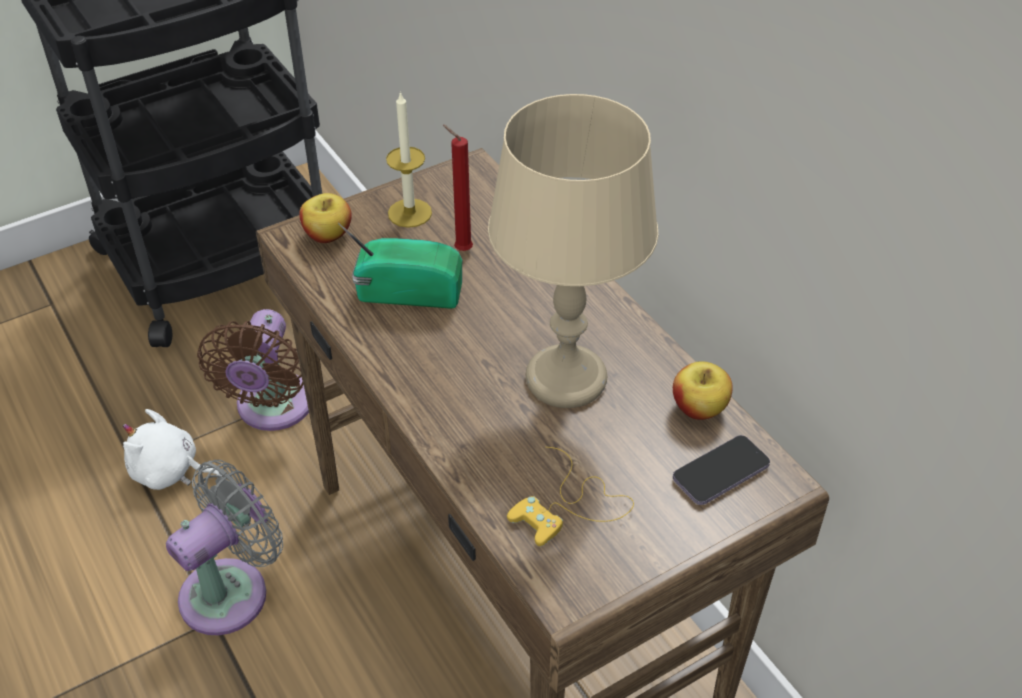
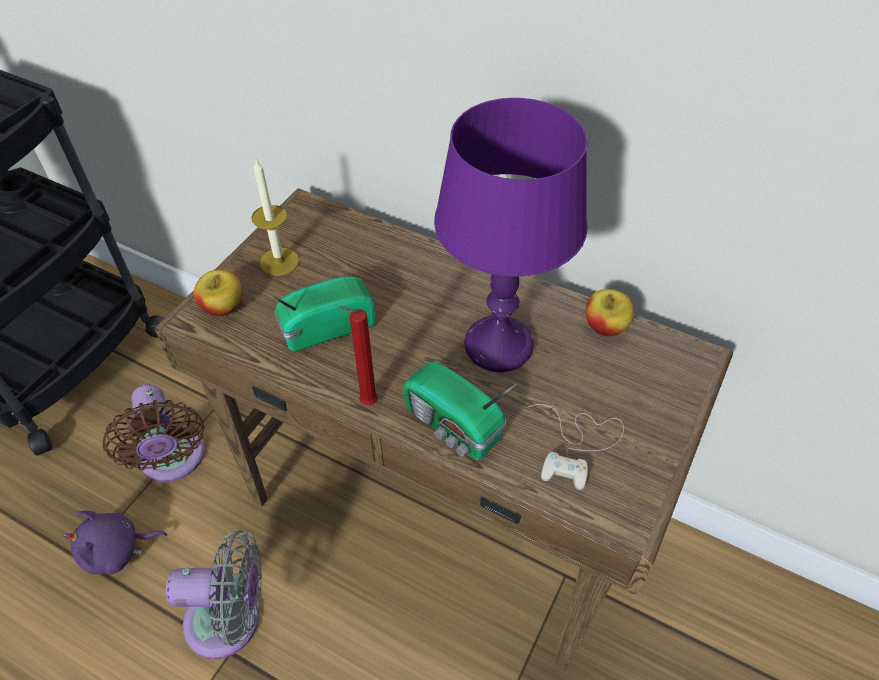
camera: 30 degrees left, 5 degrees up
(169, 471) = (117, 551): white plush toy -> purple plush toy
(232, 590) = (231, 620): grey fan -> grey fan turned 75 degrees clockwise
(460, 250) = (342, 276): red candle -> red candle (365, 402)
(460, 433) = (453, 426): none -> radio
(567, 379) = (499, 345): beige table lamp -> purple table lamp
(571, 505) = (577, 445): yellow game controller -> white game controller
(720, 472) = (656, 368): phone -> none

